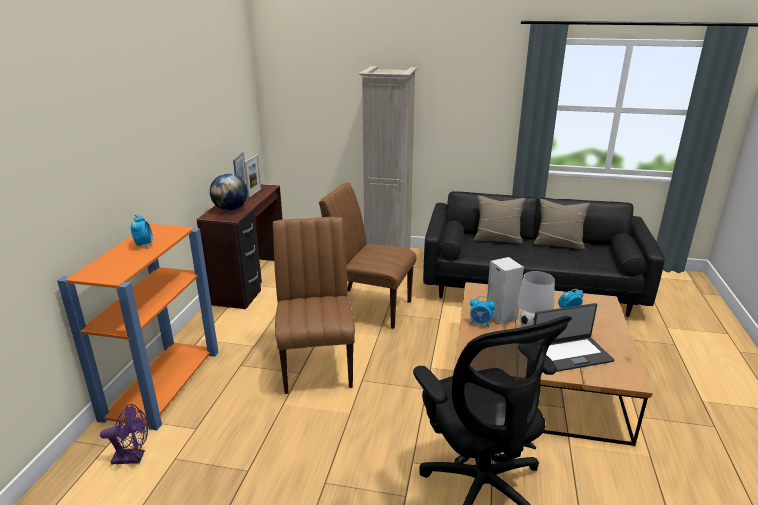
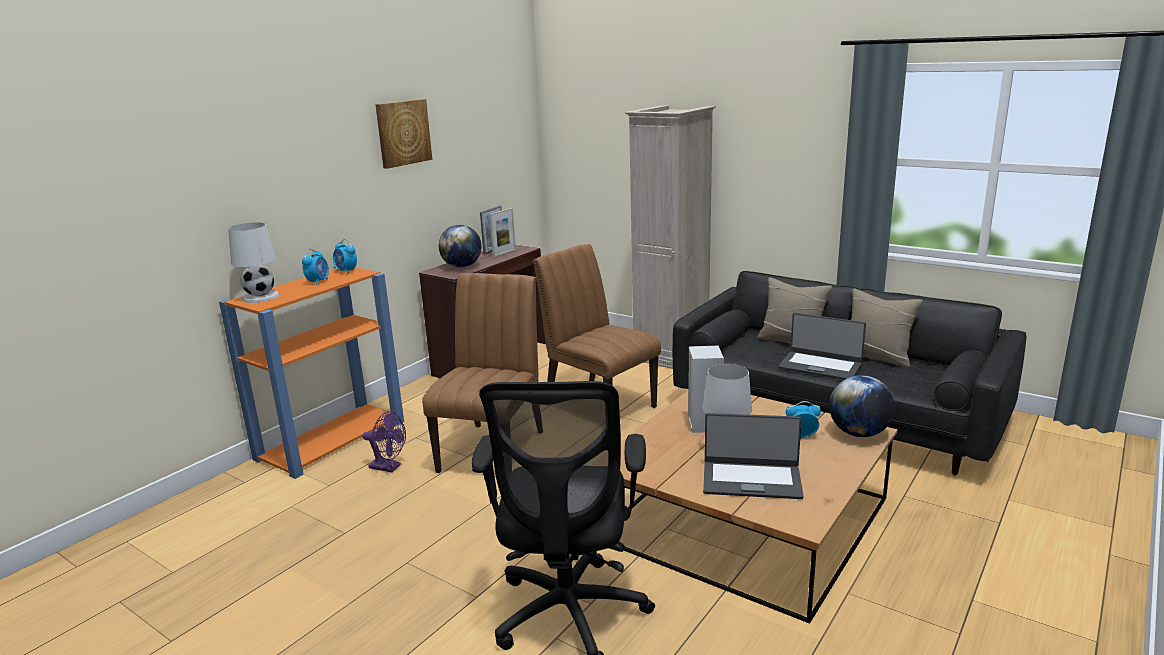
camera: 25 degrees right, 5 degrees down
(100, 269) = (260, 297): none -> white table lamp
(133, 457) = (258, 496): purple fan -> purple fan (389, 467)
(175, 95) = (403, 133): none -> picture
(480, 323) = (669, 428): alarm clock -> alarm clock (346, 271)
(533, 256) = (820, 366): none -> laptop
(599, 304) = (859, 433): none -> globe

